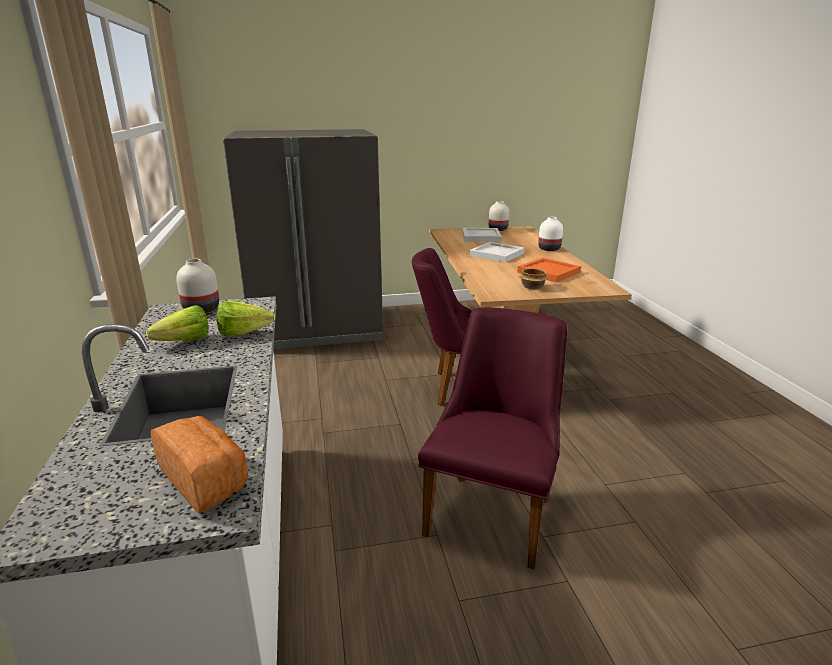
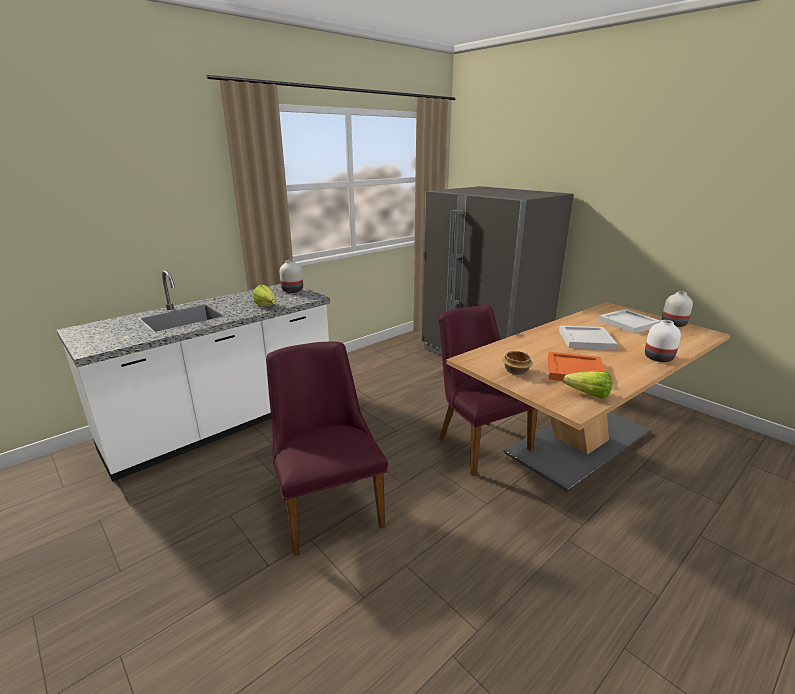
camera: 60 degrees right, 0 degrees up
(179, 342) = (245, 299): lettuce -> lettuce (584, 394)
(206, 479) = (112, 341): bread -> none
(493, 509) = (327, 505): purple chair -> purple chair turned 105 degrees counterclockwise

